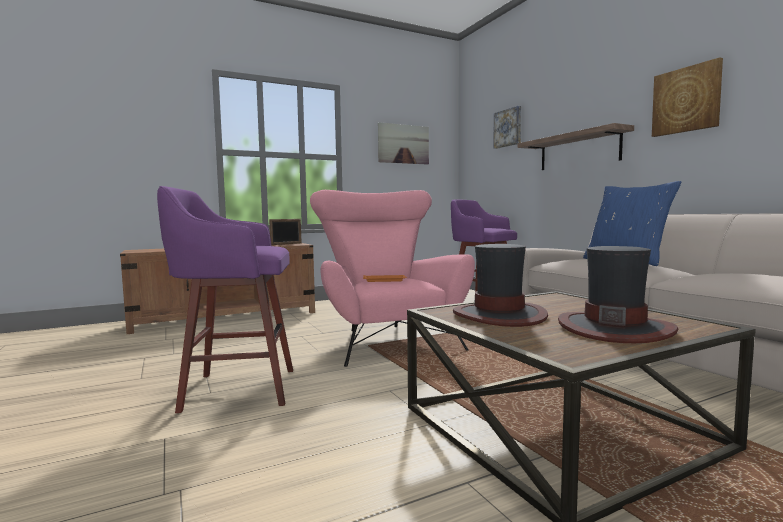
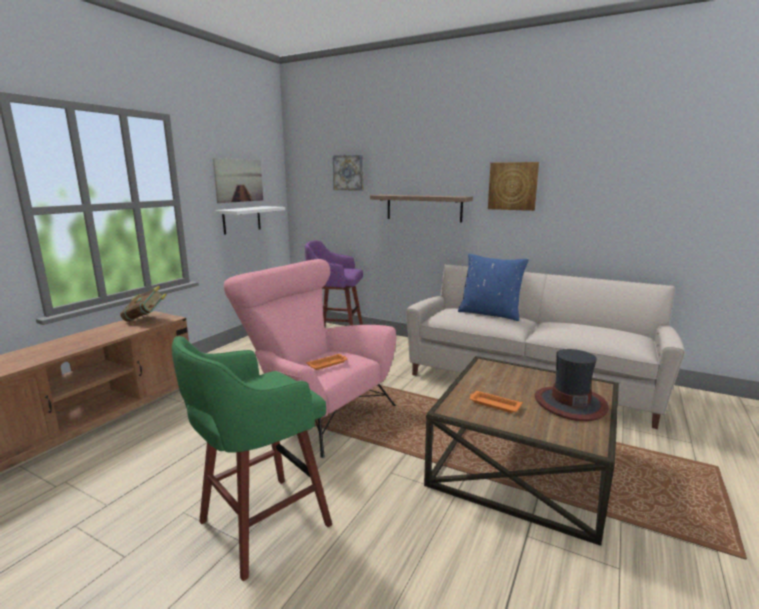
camera: 35 degrees left, 10 degrees up
(236, 389) = (260, 525): purple stool -> green stool
(286, 244) = (146, 319): picture frame -> book
(403, 180) = (241, 220): none -> white shelf
(499, 315) = (493, 404): hat -> orange tray

